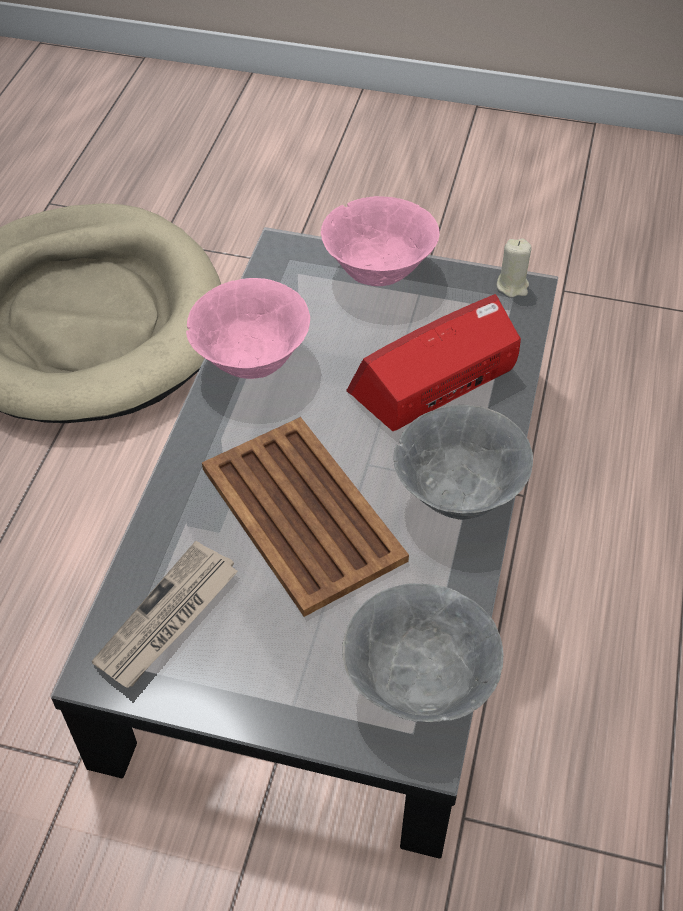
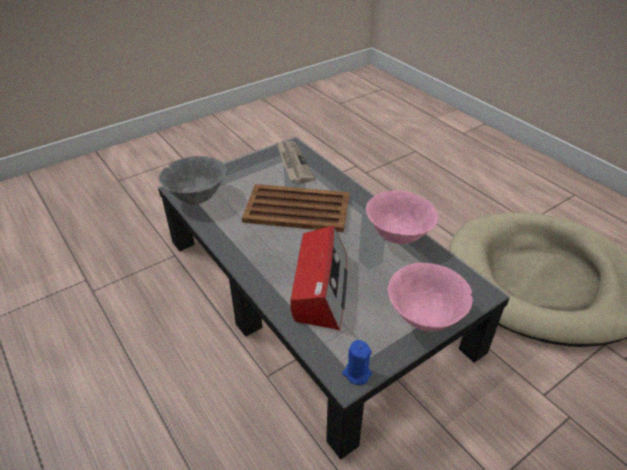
camera: 130 degrees right, 10 degrees down
(457, 496) = (251, 253): grey bowl -> none
(512, 286) = (356, 373): beige candle -> blue candle

